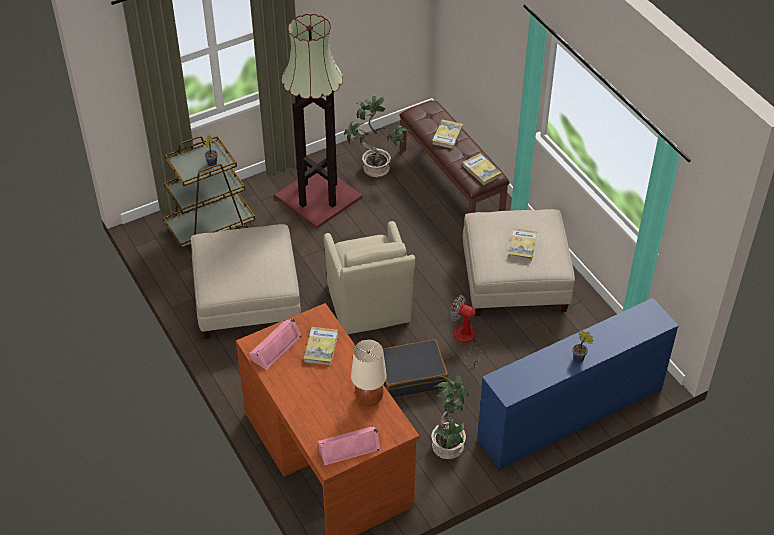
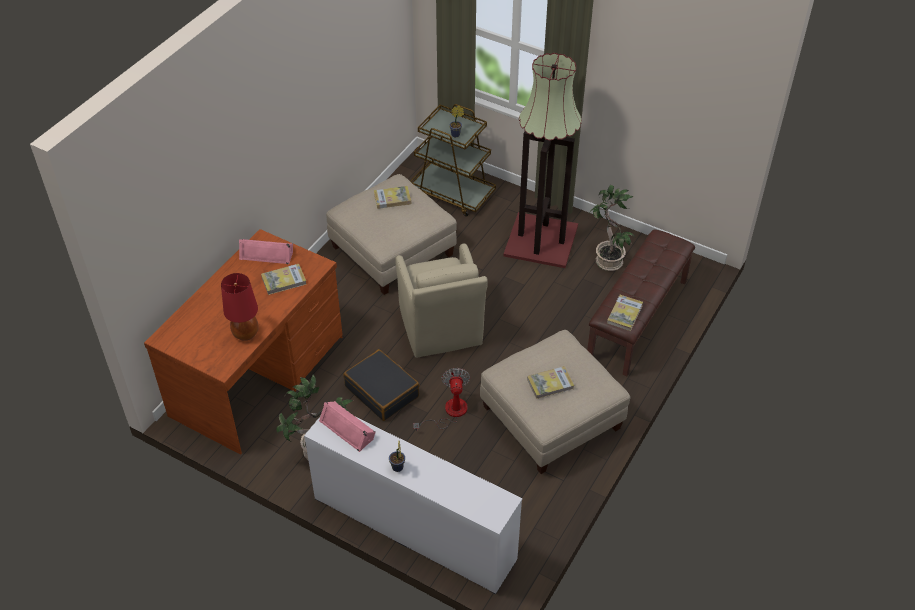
camera: 60 degrees right, 0 degrees up
(348, 447) = (186, 343): pink speaker -> pink speaker (348, 428)
(368, 398) = (246, 333): beige table lamp -> red table lamp
(369, 306) = (440, 328): beige armchair -> beige armchair turned 60 degrees counterclockwise
(447, 135) = (650, 271): book -> book (392, 199)
(570, 414) = (414, 528): blue dresser -> white dresser

